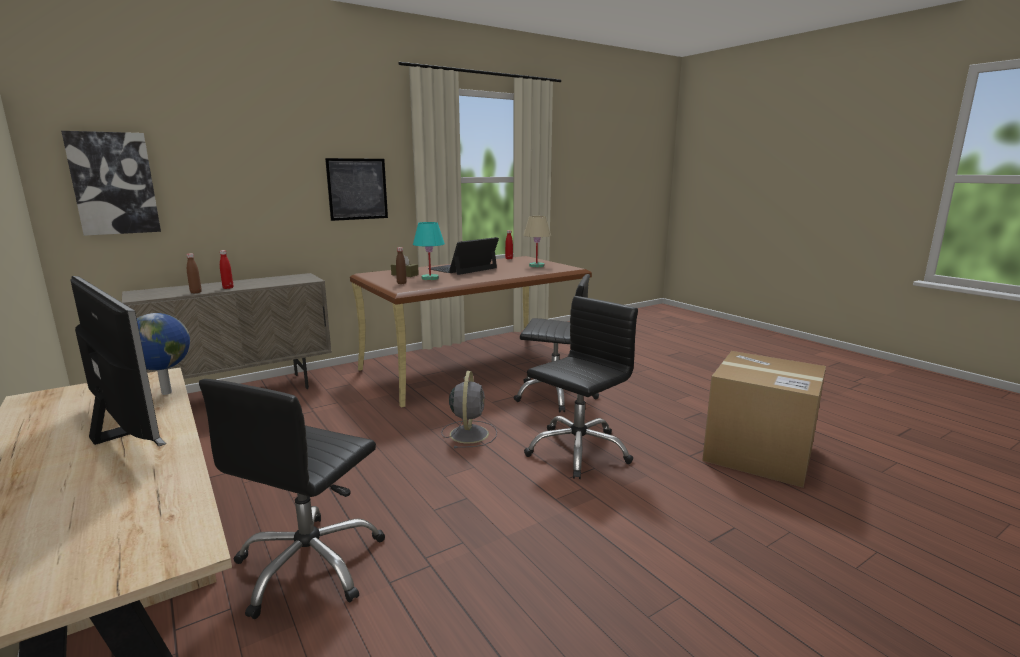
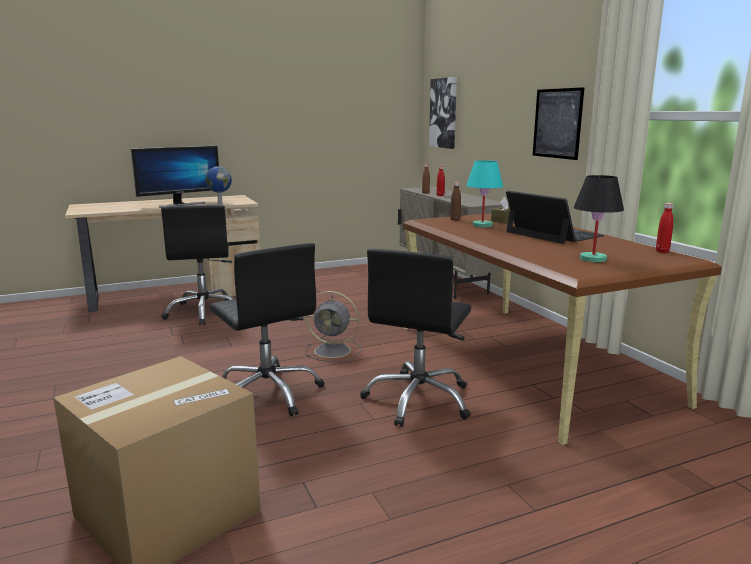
camera: 100 degrees right, 0 degrees up
(310, 565) = (204, 312): black office chair -> black office chair turned 135 degrees counterclockwise
(537, 266) = (593, 259): beige table lamp -> black table lamp

